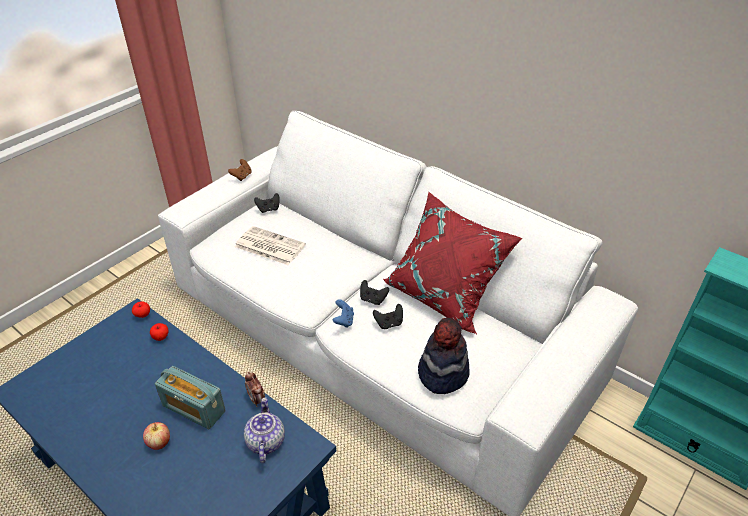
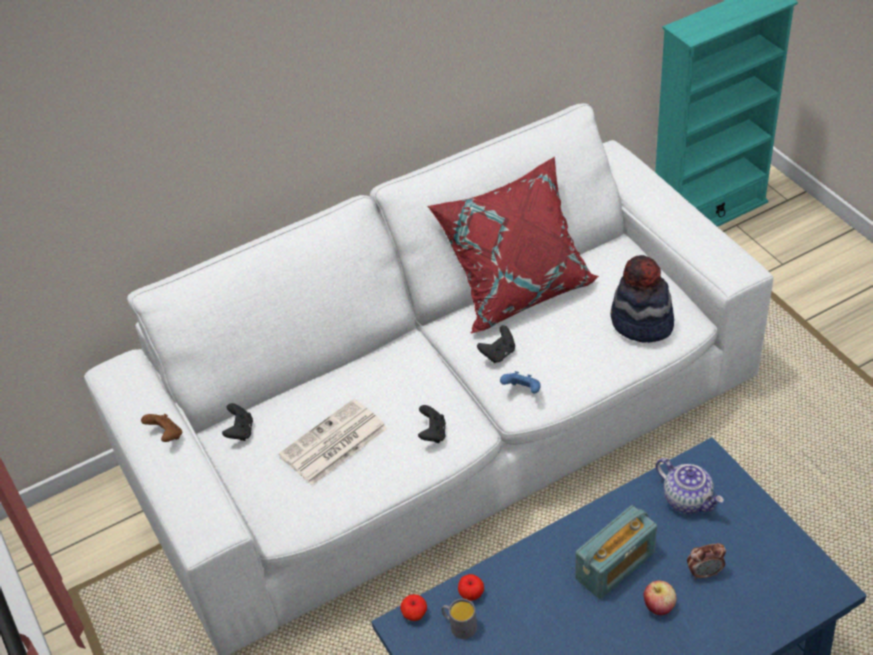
camera: 65 degrees left, 5 degrees up
(135, 337) = (459, 626): none -> grey mug
(257, 399) = (622, 499): alarm clock -> alarm clock (704, 573)
(265, 441) = (688, 499): teapot -> teapot turned 150 degrees counterclockwise
(389, 323) = (547, 348): black game controller -> black game controller (433, 433)

